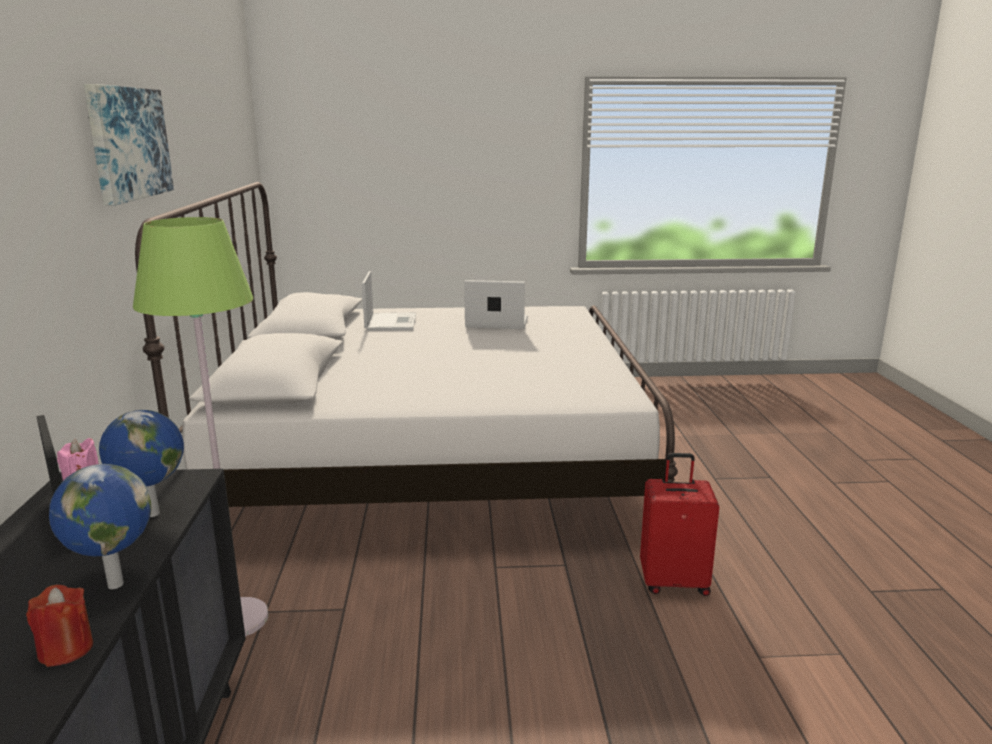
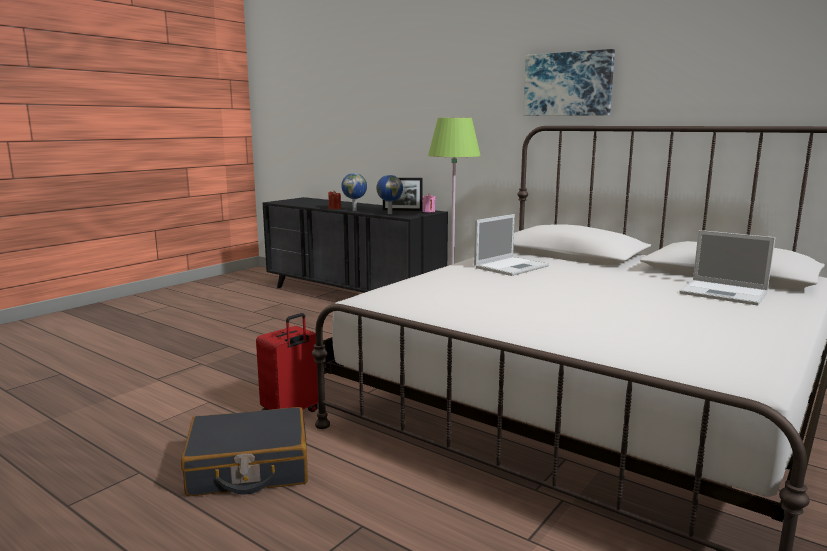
camera: 130 degrees right, 5 degrees down
(495, 323) = (682, 323): laptop -> laptop (512, 266)
(763, 546) = (249, 468): none -> black suitcase

